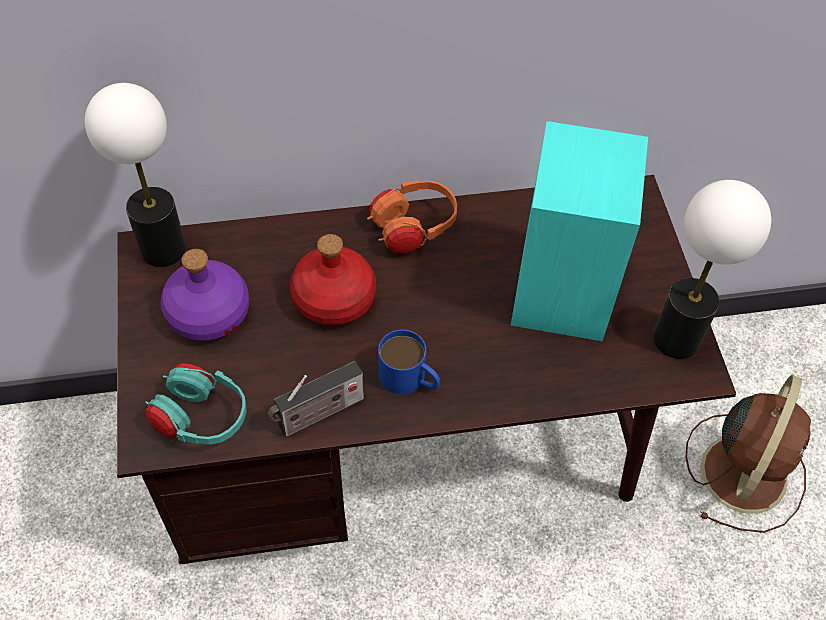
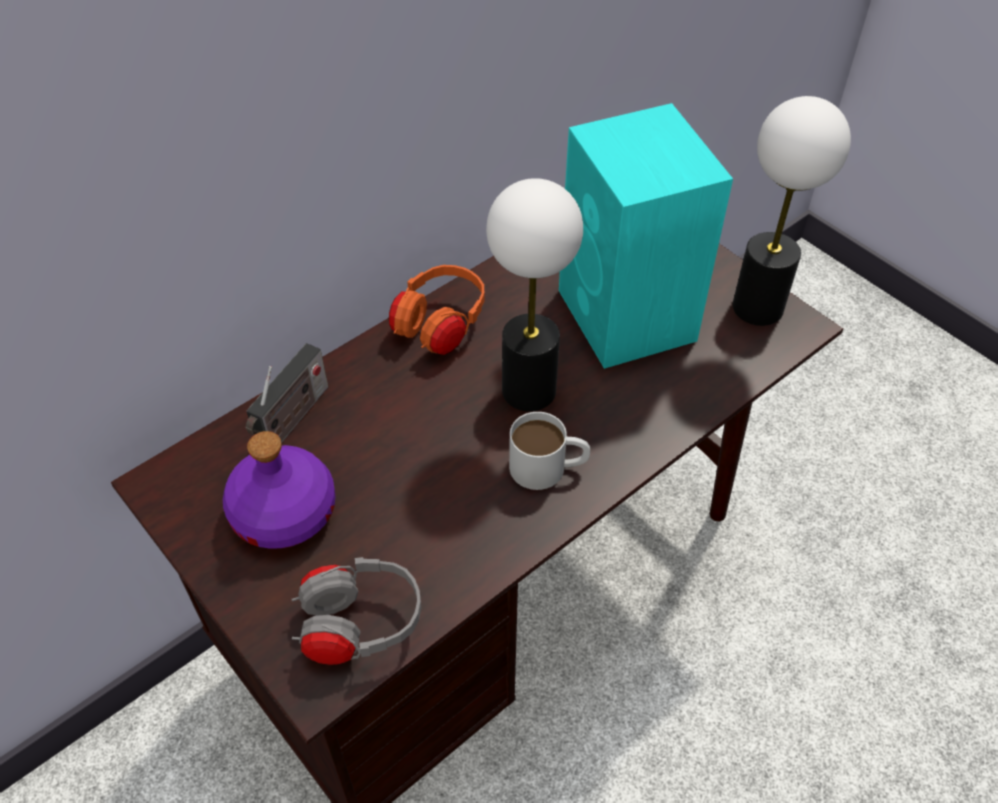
camera: 30 degrees left, 5 degrees down
(163, 249) = (181, 472): table lamp -> table lamp (529, 390)
(201, 419) = (360, 625): turquoise headphones -> grey headphones
(318, 415) = (483, 552): radio -> radio (292, 421)
(333, 299) = (411, 430): red bottle -> none
(410, 379) = (548, 467): blue mug -> white mug
(744, 470) = (797, 438): brown fan -> none

